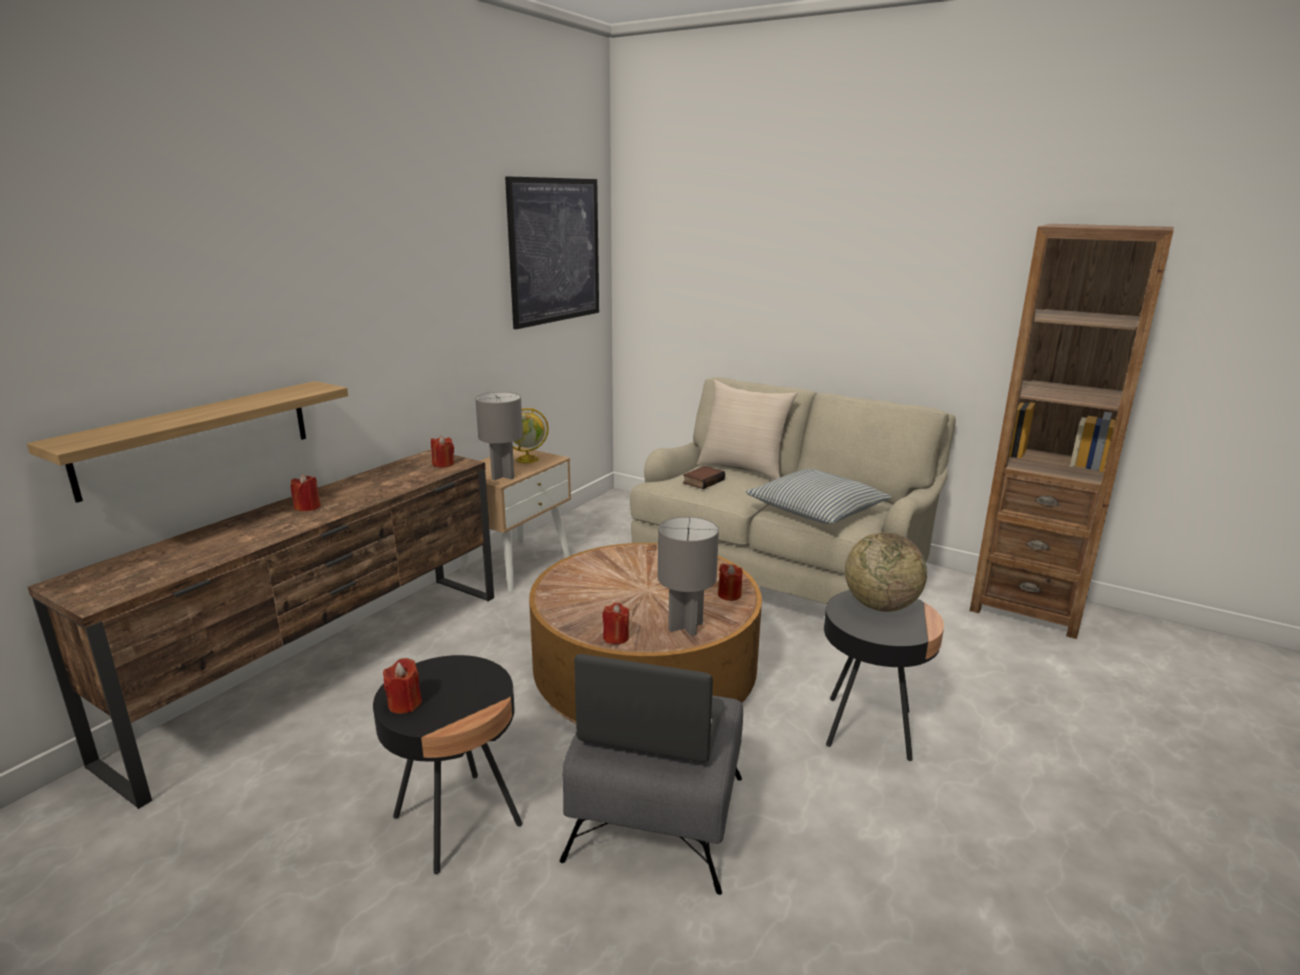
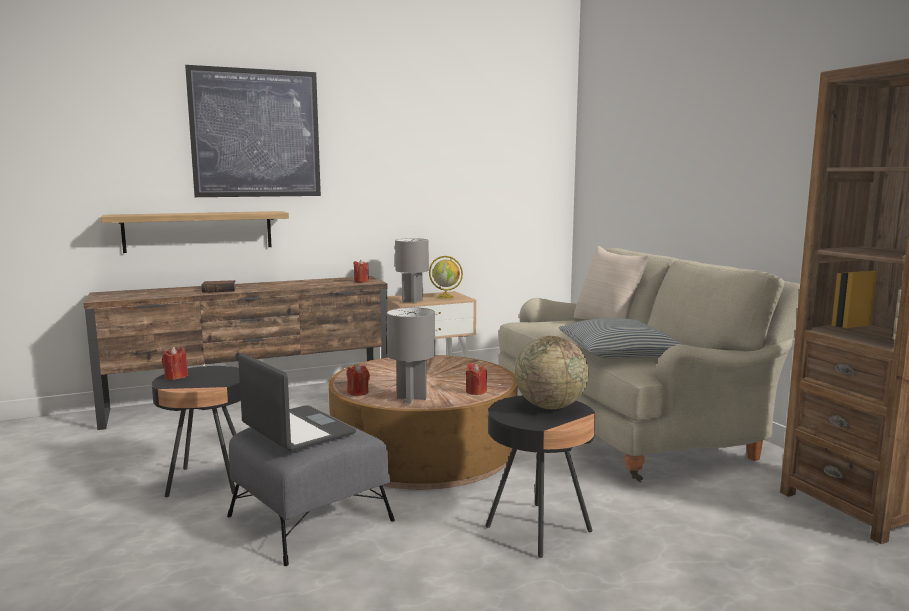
camera: 35 degrees right, 10 degrees down
(308, 507) = (252, 286): red candle -> none
(555, 251) = (508, 145): picture -> picture (256, 133)
(703, 481) = (555, 324): book -> book (219, 290)

